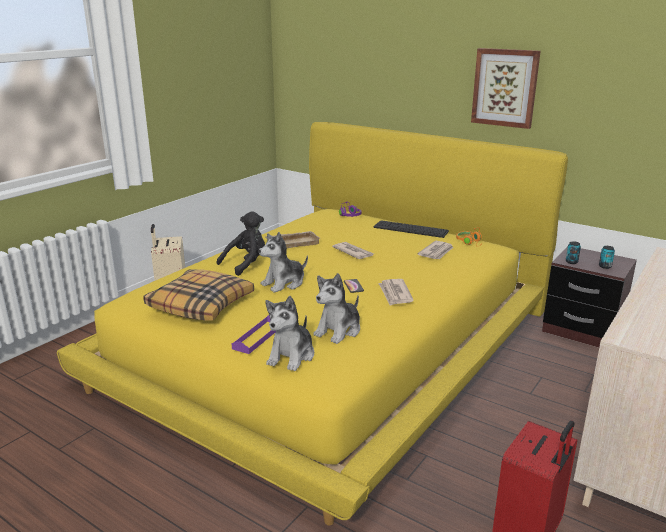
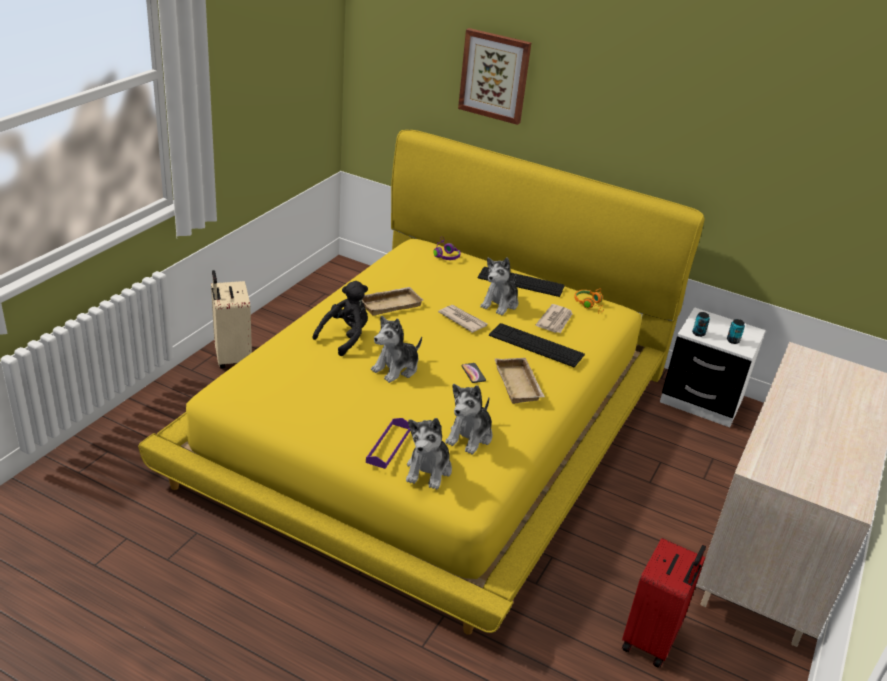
camera: 10 degrees left, 10 degrees up
(201, 305) = (313, 400): pillow -> none
(389, 242) = (500, 304): none -> plush toy
(395, 294) = (519, 385): newspaper -> beige tray
(416, 267) = (536, 345): none -> keyboard
(505, 87) = (640, 126): picture -> picture (495, 76)
(582, 330) = (701, 401): brown nightstand -> white nightstand

